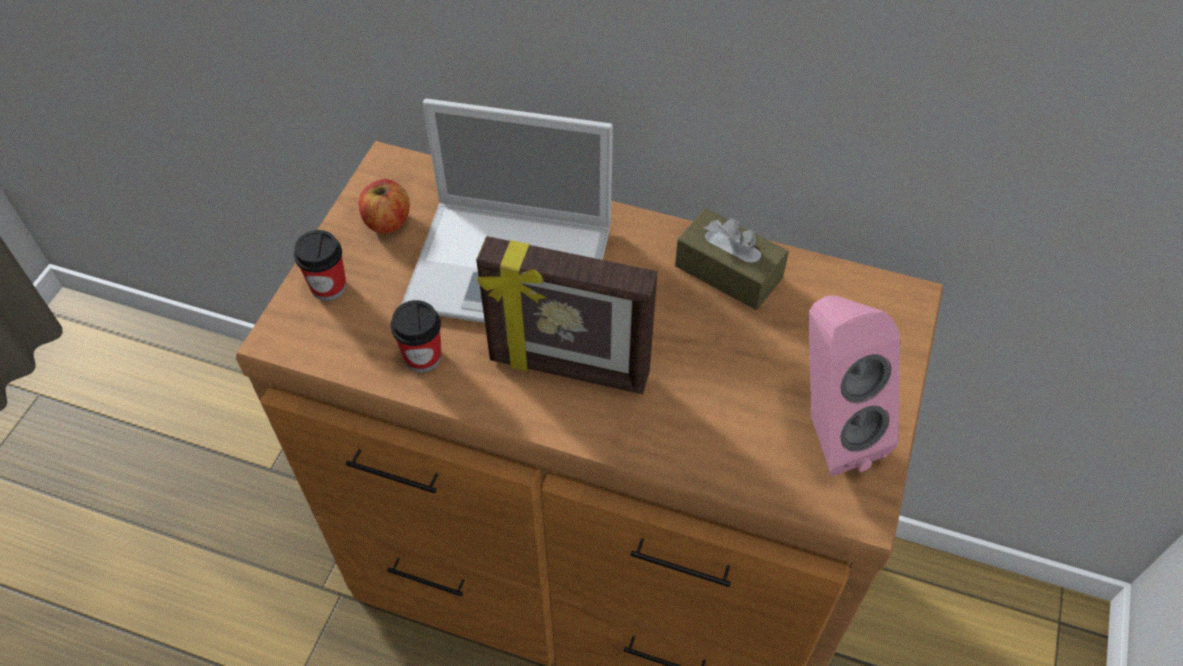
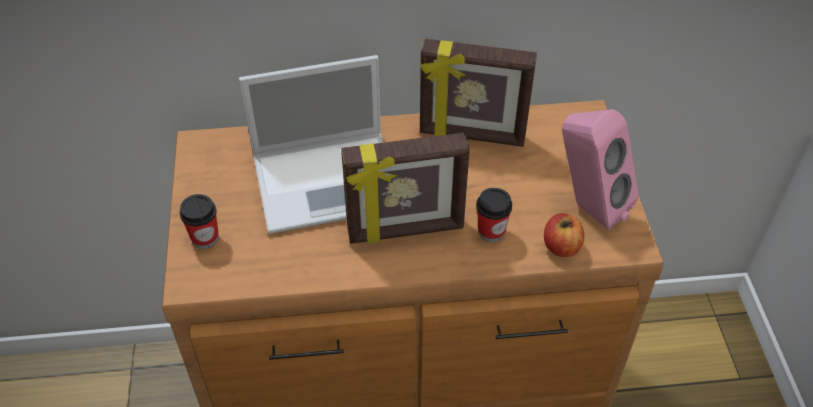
camera: 25 degrees left, 5 degrees down
(387, 221) = (221, 181): apple -> apple (561, 246)
(423, 357) = (302, 259): cup -> cup (491, 231)
(728, 272) = (472, 136): brown tissue box -> picture frame

